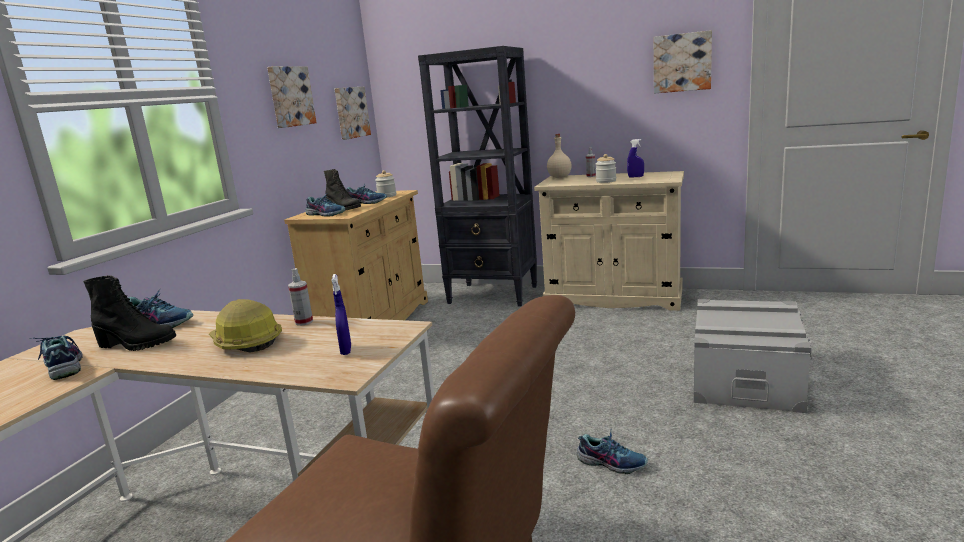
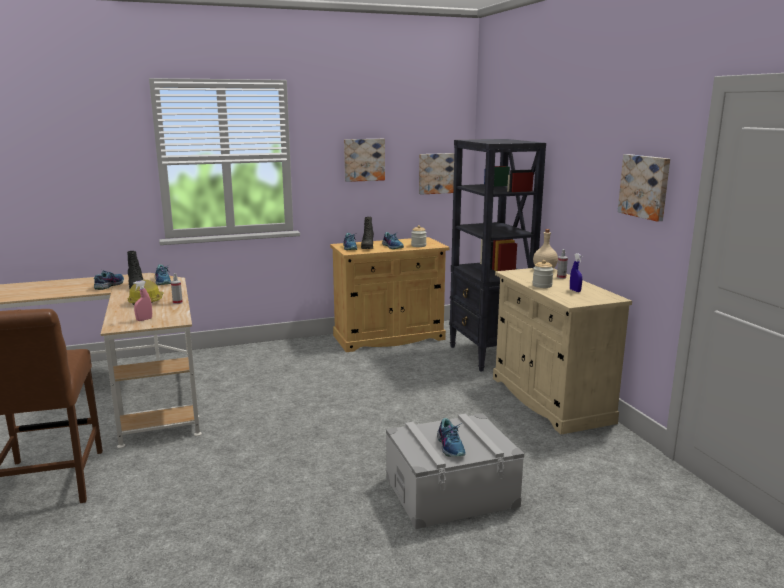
camera: 50 degrees right, 0 degrees up
(346, 350) = (144, 319): blue spray bottle -> pink spray bottle
(611, 462) = (278, 468): shoe -> shoe (451, 446)

